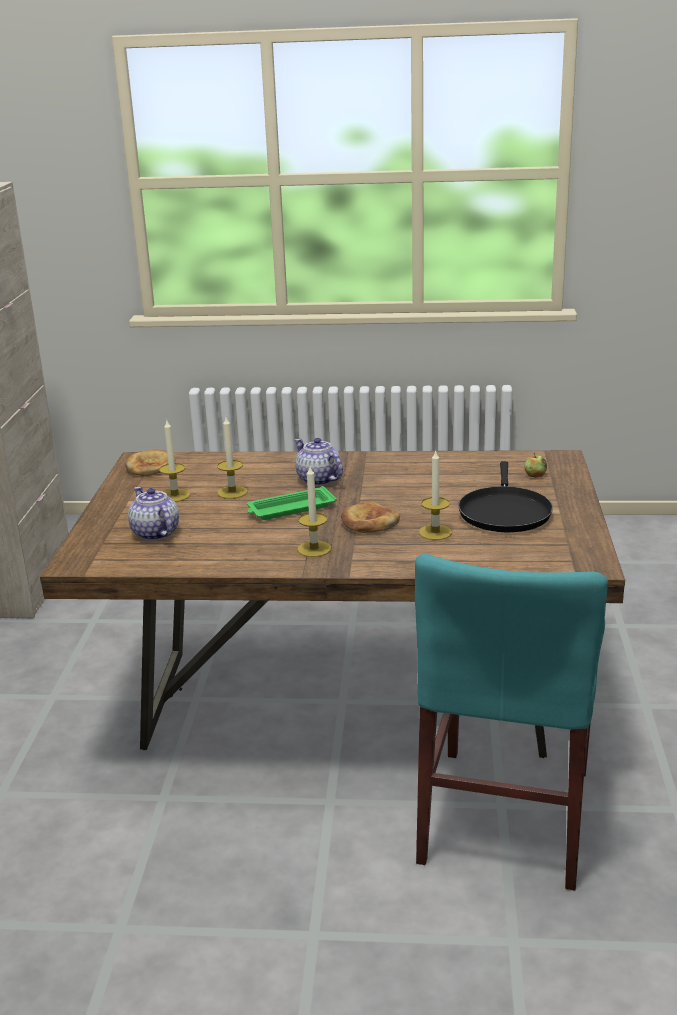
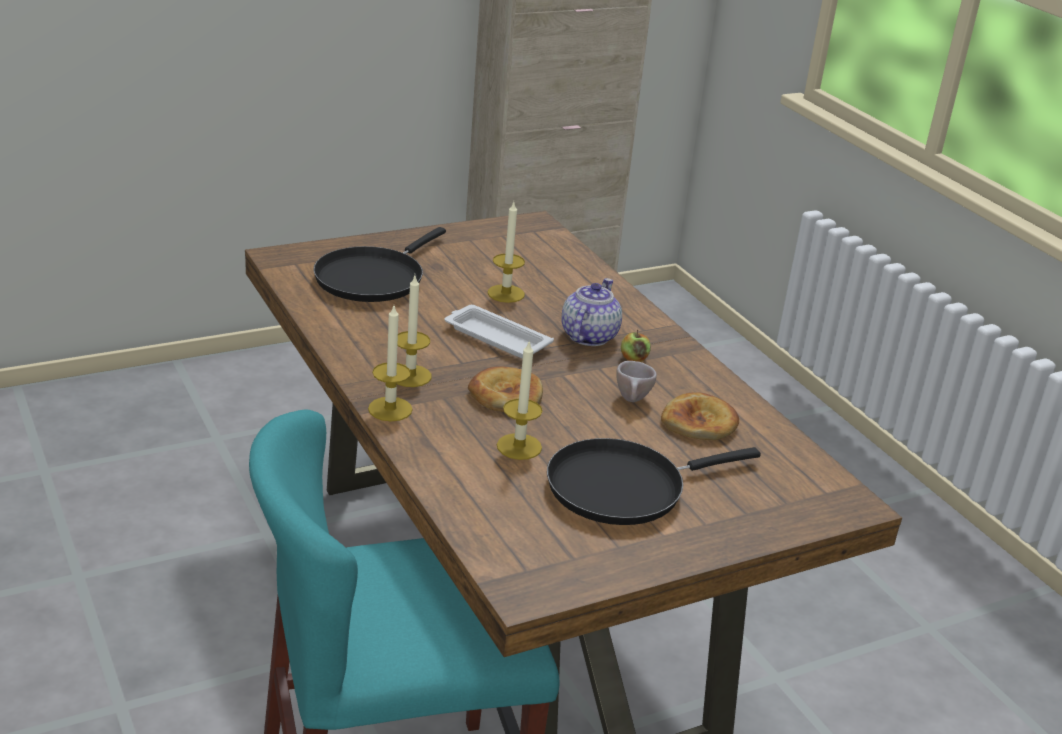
camera: 55 degrees right, 5 degrees up
(150, 467) = (523, 234): bread -> bread (699, 422)
(154, 533) = (373, 278): teapot -> black frying pan
(175, 495) = (468, 265): candle -> candle (390, 409)
(290, 509) = (495, 337): green tray -> white tray
(410, 486) = (633, 401): none -> beige cup
(535, 475) = (765, 491): apple -> apple (634, 359)

